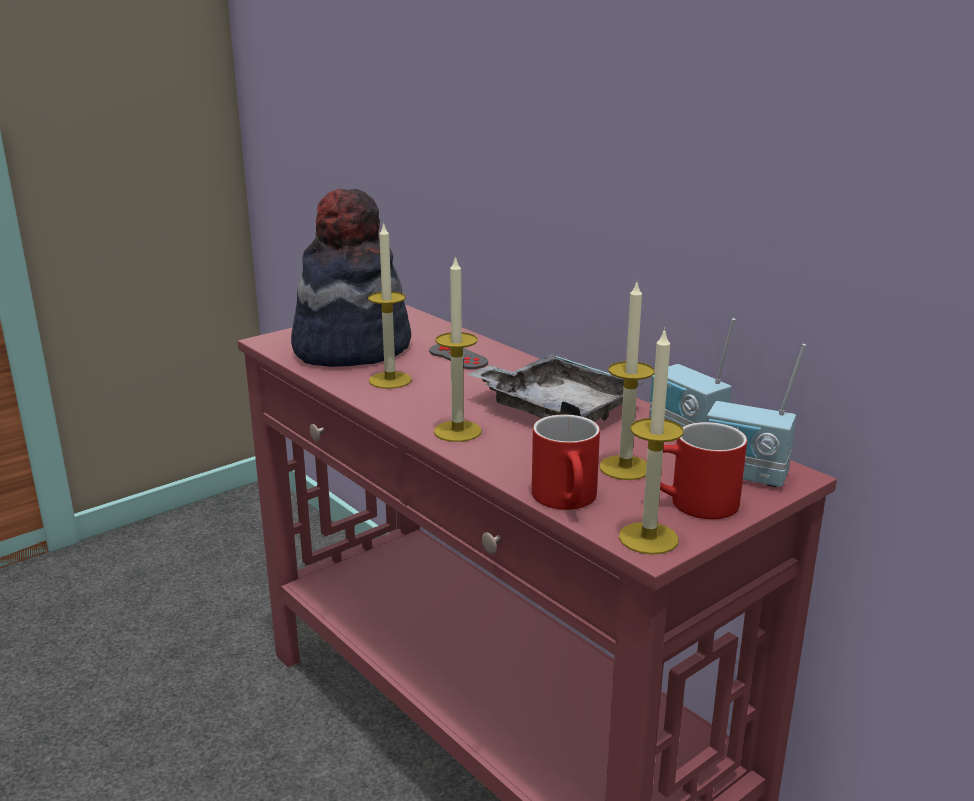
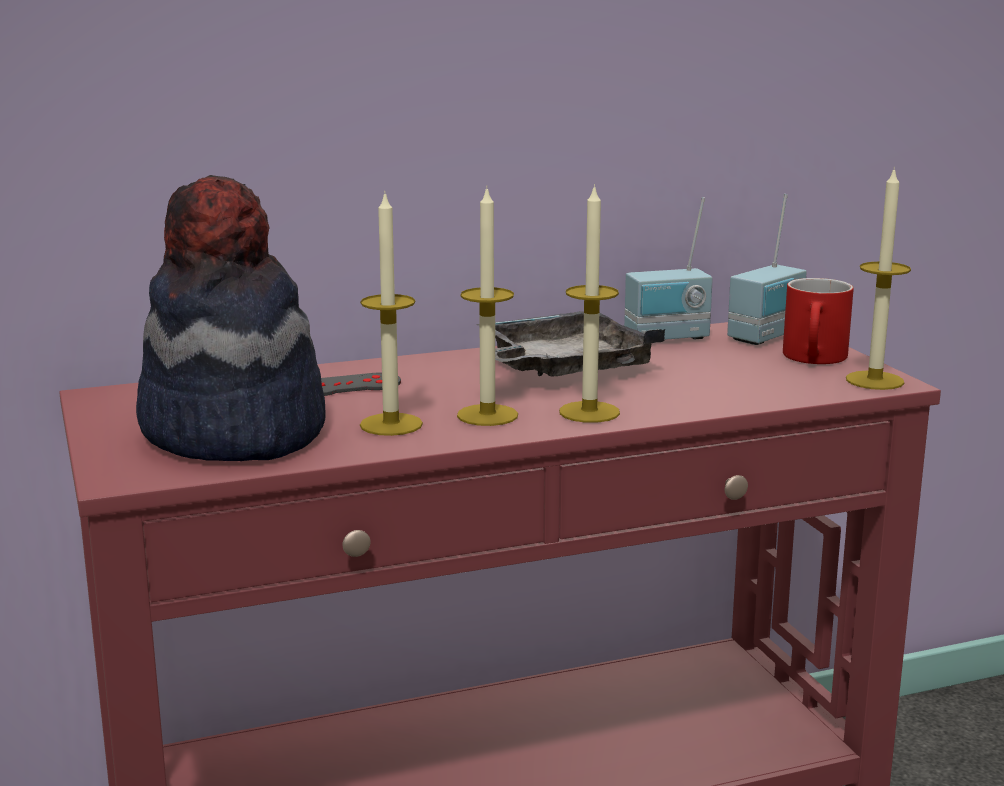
camera: 70 degrees left, 5 degrees down
(569, 500) = (789, 393): red mug -> none
(625, 468) = (728, 366): candle -> candle (487, 415)

